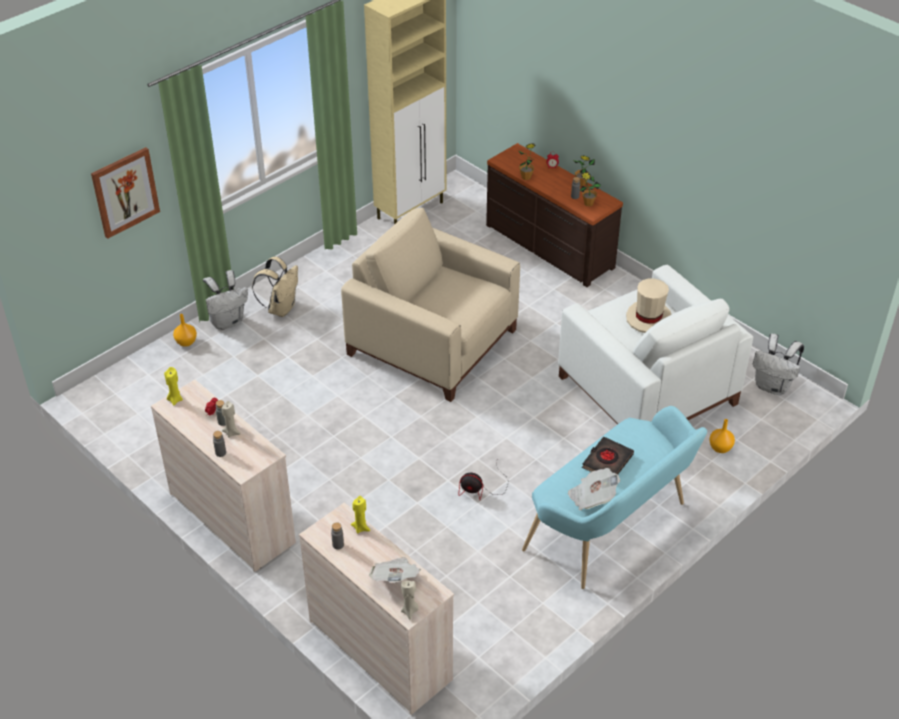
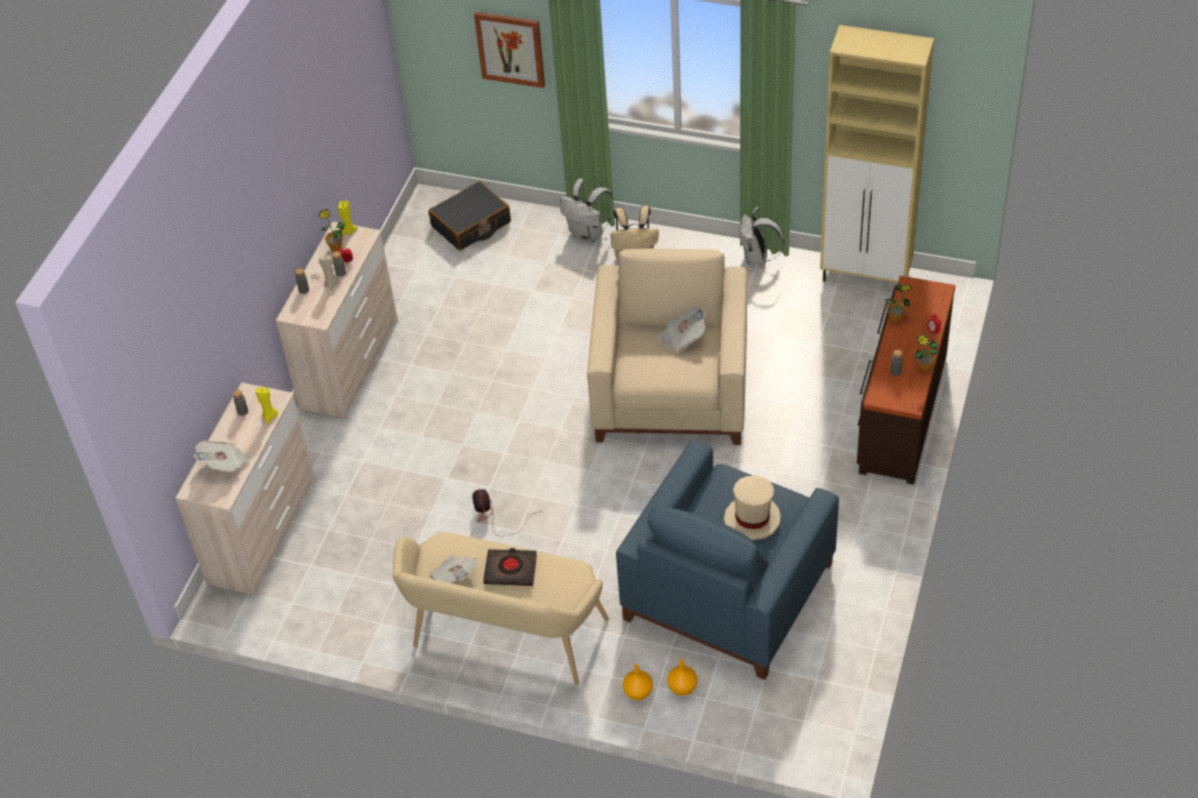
camera: 65 degrees right, 5 degrees up
(145, 382) = (471, 225): none -> black suitcase
(186, 342) = (540, 222): orange vase -> orange vase (638, 692)
(410, 611) = (195, 489): beige candle -> none
(443, 284) = (682, 337): none -> newspaper
(588, 203) = (892, 387): potted plant -> potted plant (336, 248)
(612, 529) = (504, 639): turquoise bench -> beige bench
(645, 389) = (728, 588): white armchair -> blue armchair
(773, 386) = (818, 702): white backpack -> white backpack (758, 257)

